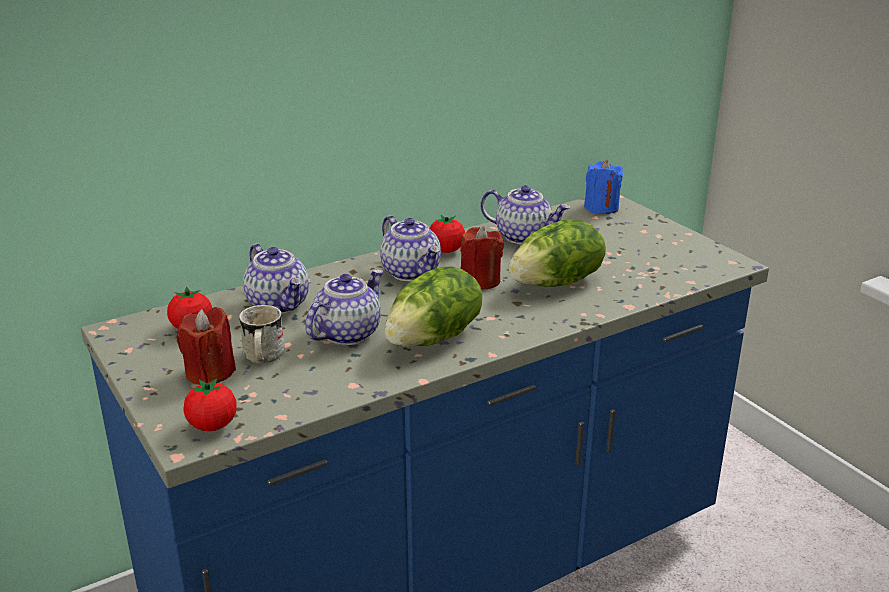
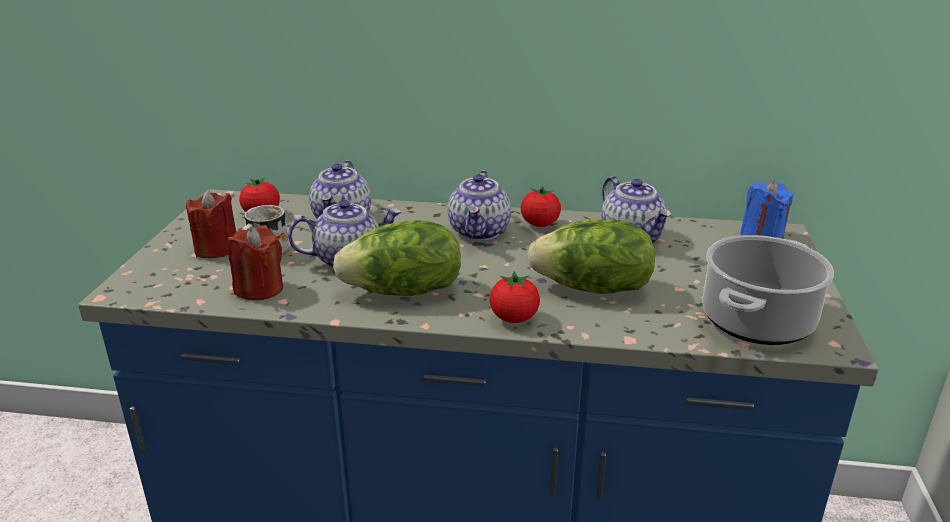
camera: 40 degrees right, 0 degrees up
(212, 425) = (152, 287): tomato -> tomato (514, 318)
(480, 281) = (524, 260): red candle -> red candle (259, 289)
(678, 265) = (757, 322): none -> cooking pot

